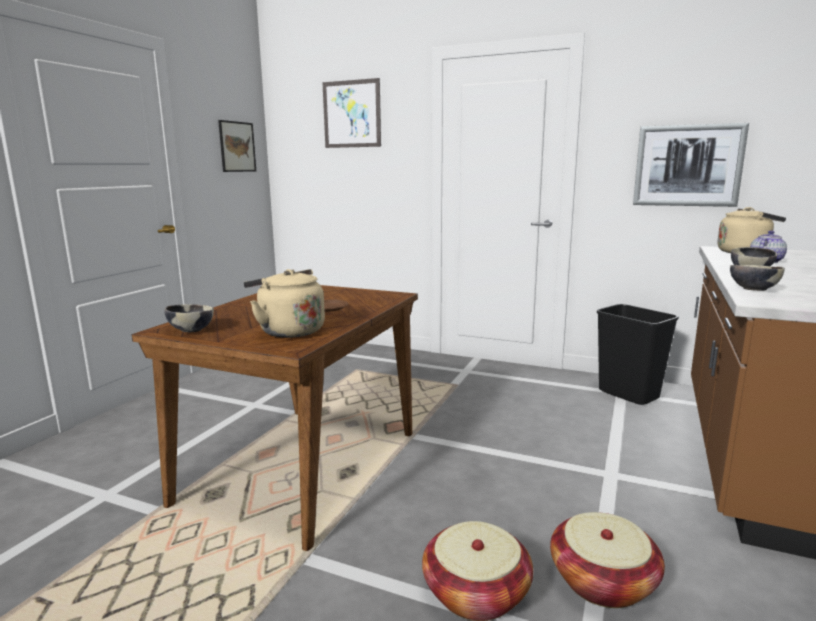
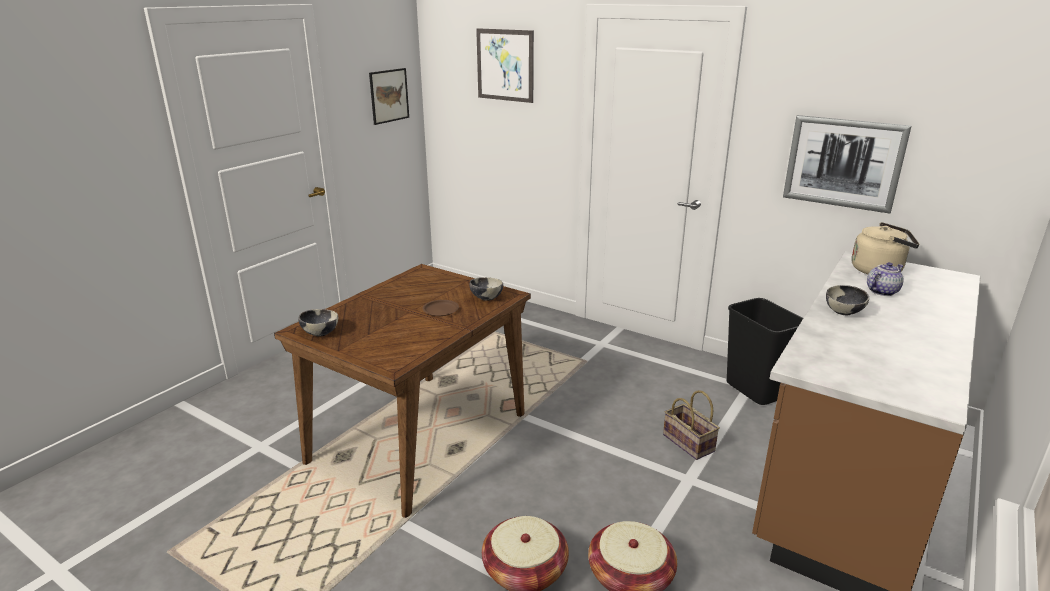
camera: 10 degrees right, 10 degrees up
(288, 331) = (397, 341): beige kettle -> none
(593, 442) = (690, 443): none -> basket
(753, 290) = (811, 346): bowl -> bowl (486, 298)

